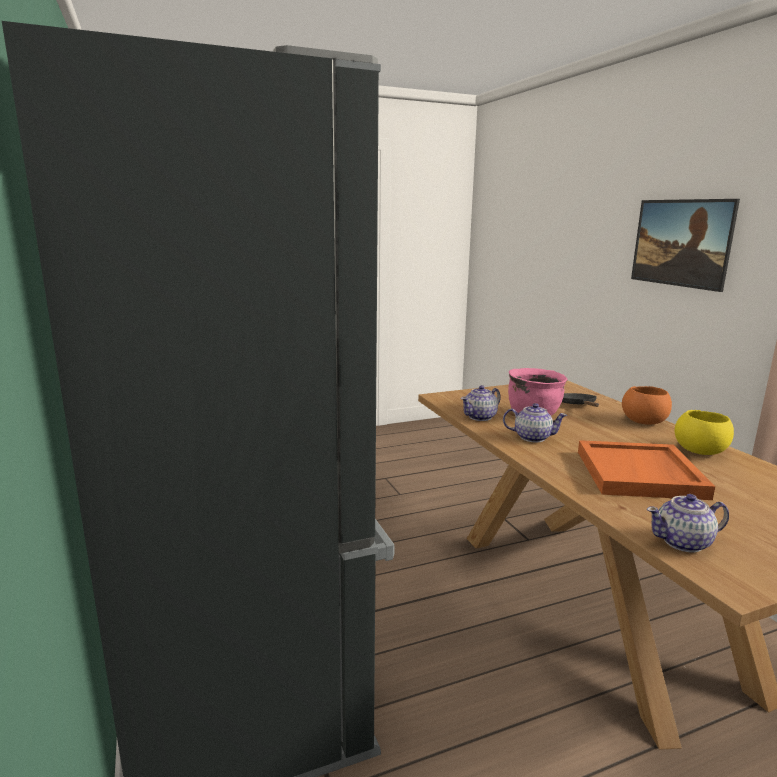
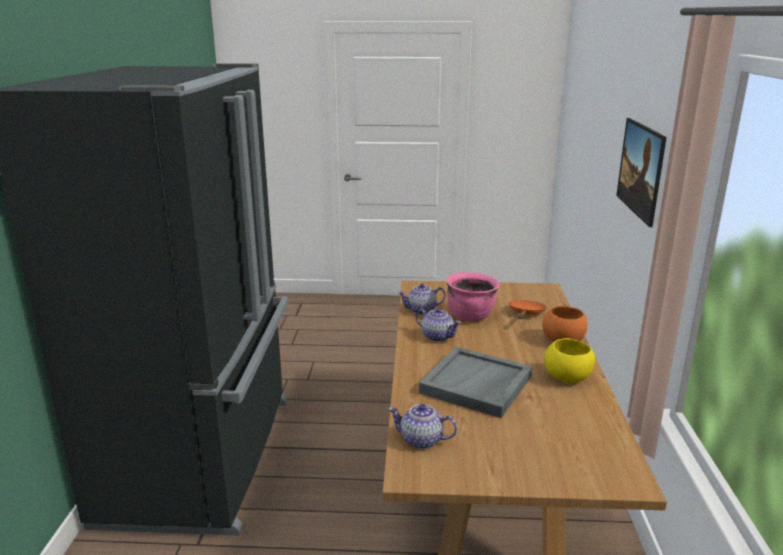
camera: 25 degrees right, 5 degrees up
(577, 405) = (526, 314): black frying pan -> orange frying pan
(640, 474) = (477, 385): orange tray -> grey tray

